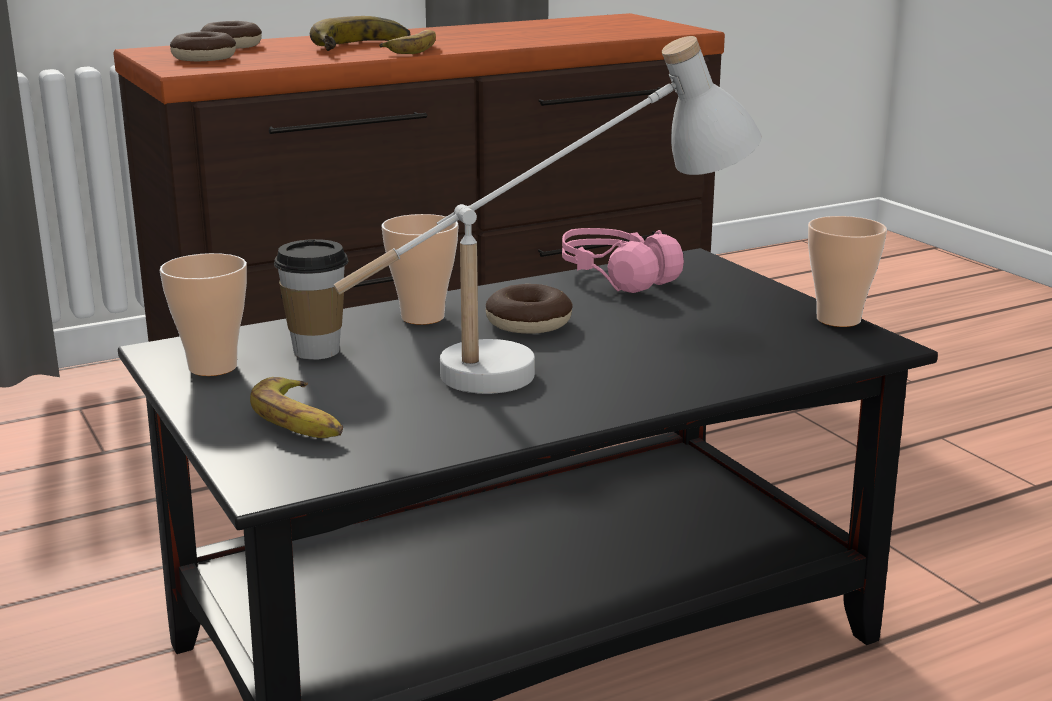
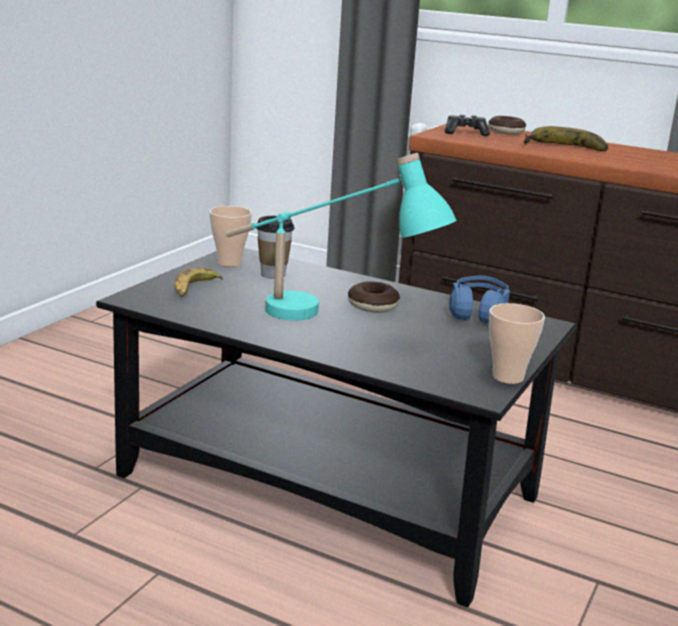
camera: 55 degrees right, 0 degrees up
(204, 58) = (465, 133): donut -> game controller
(413, 49) = (581, 156): banana -> none
(422, 317) = (345, 284): cup -> none
(552, 364) = (325, 320): white table lamp -> turquoise table lamp
(615, 277) = (477, 311): pink headphones -> blue headphones

